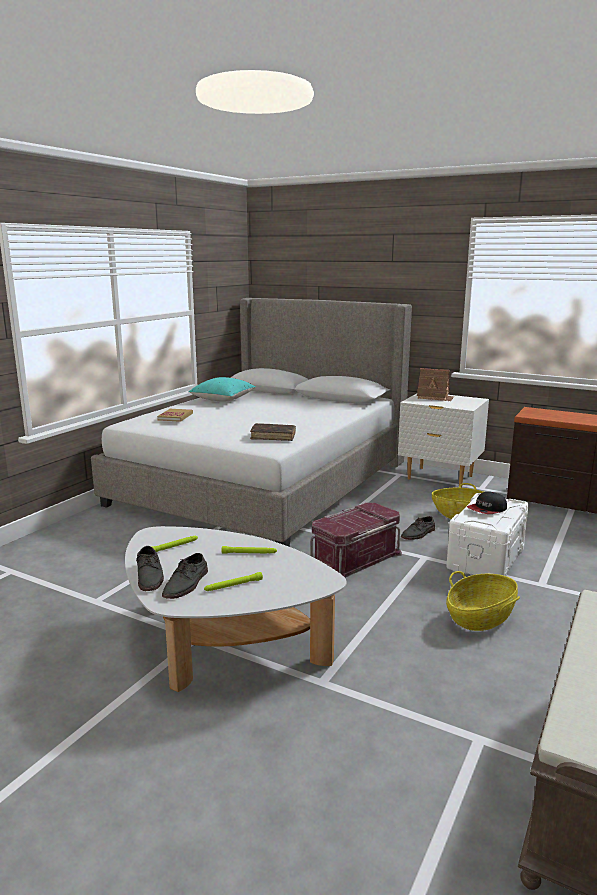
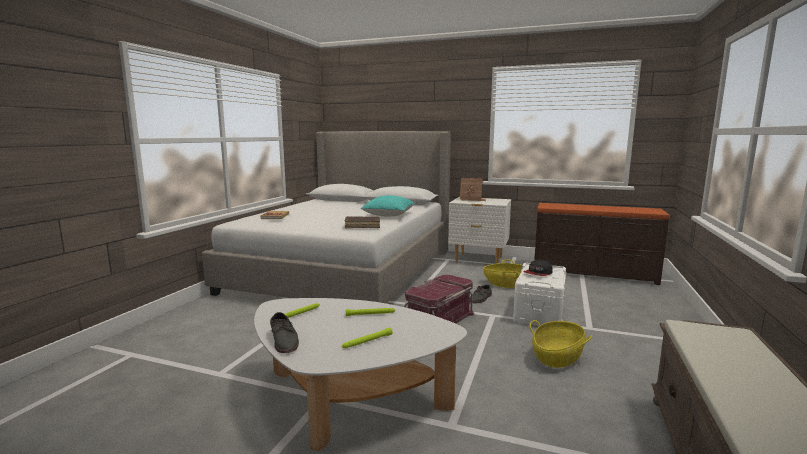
camera: 10 degrees left, 5 degrees down
(186, 584) = (322, 344): grey shoe -> none
(223, 400) = (309, 206): turquoise pillow -> turquoise pillow (388, 215)

